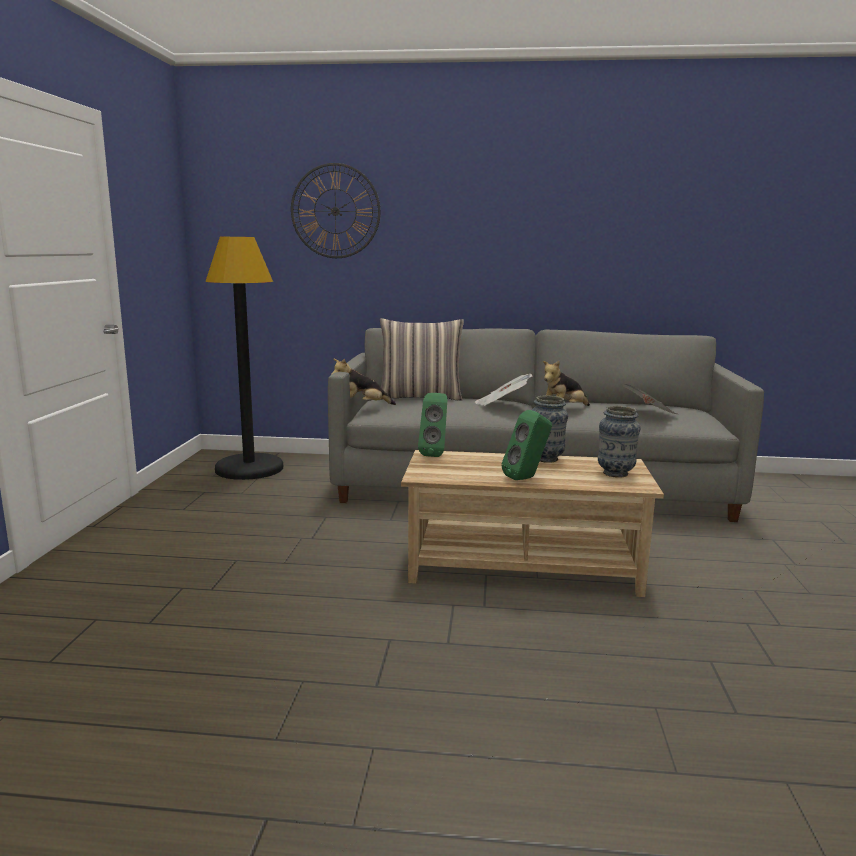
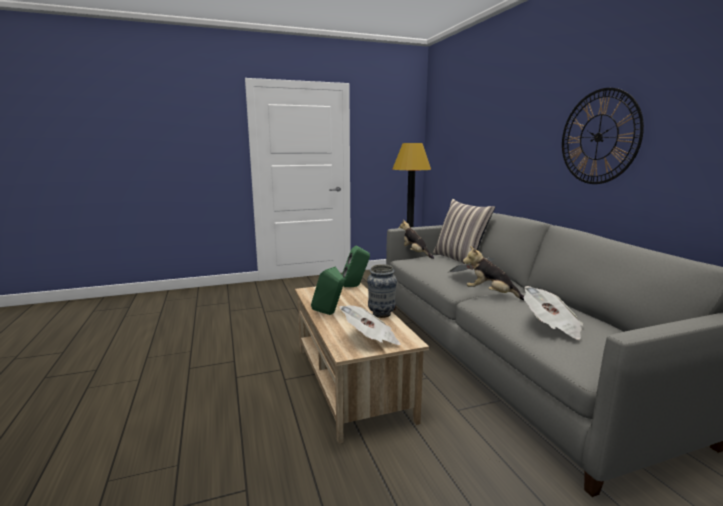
camera: 65 degrees right, 0 degrees up
(335, 211) = (475, 124): wall clock -> wall clock (598, 137)
(615, 473) = (370, 340): vase -> newspaper

